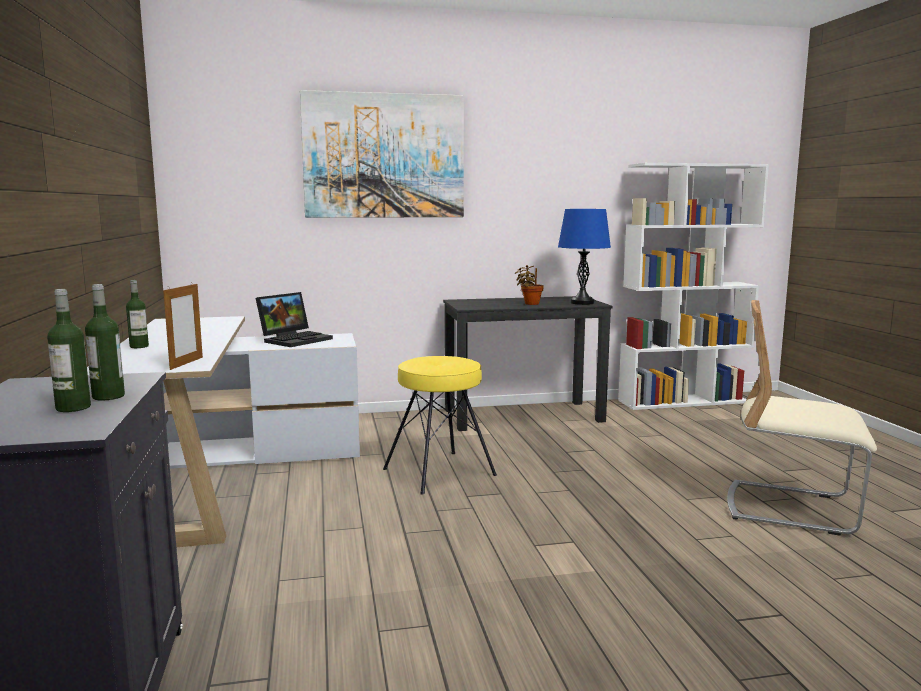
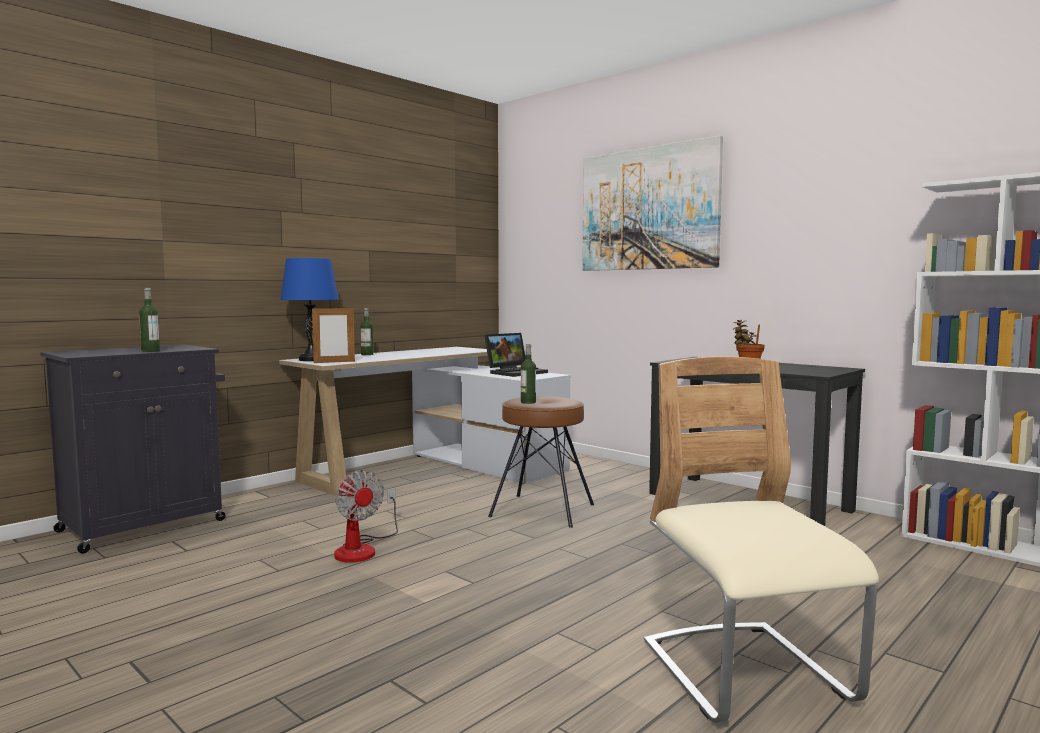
camera: 55 degrees right, 5 degrees down
(73, 408) = (124, 351): bottle -> bottle (528, 402)
(295, 339) = (516, 372): laptop -> laptop turned 45 degrees counterclockwise
(427, 567) = (362, 549): none -> fan
(439, 472) = (542, 511): yellow stool -> brown stool
(582, 303) = (809, 371): blue table lamp -> blue table lamp (311, 359)

